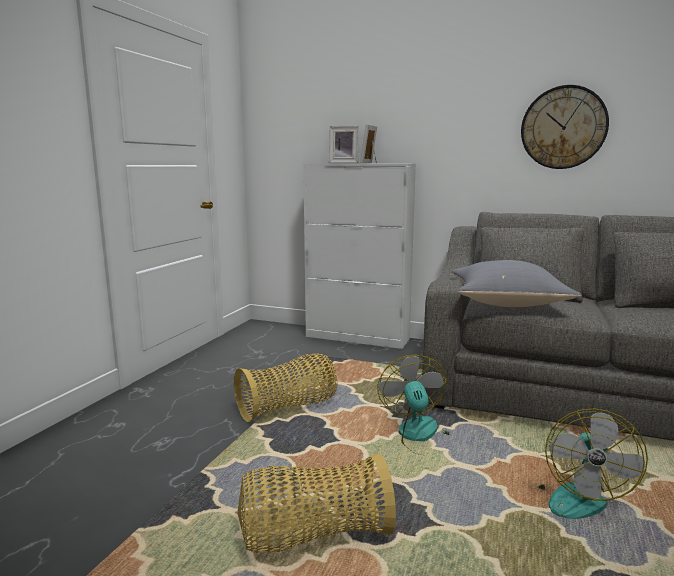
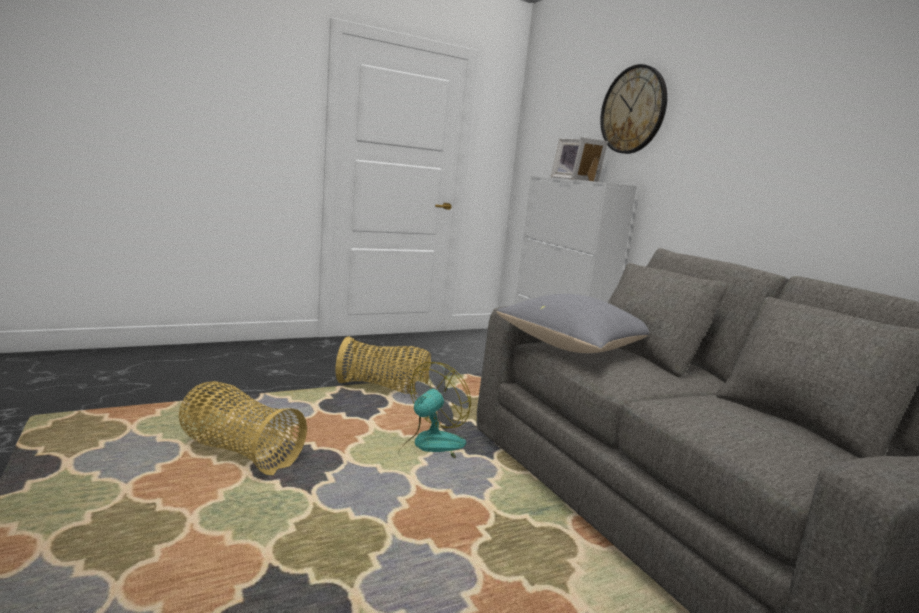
camera: 40 degrees right, 0 degrees up
(563, 127) = (802, 150): wall clock -> wall clock (633, 110)
(574, 495) = (451, 547): fan -> none

